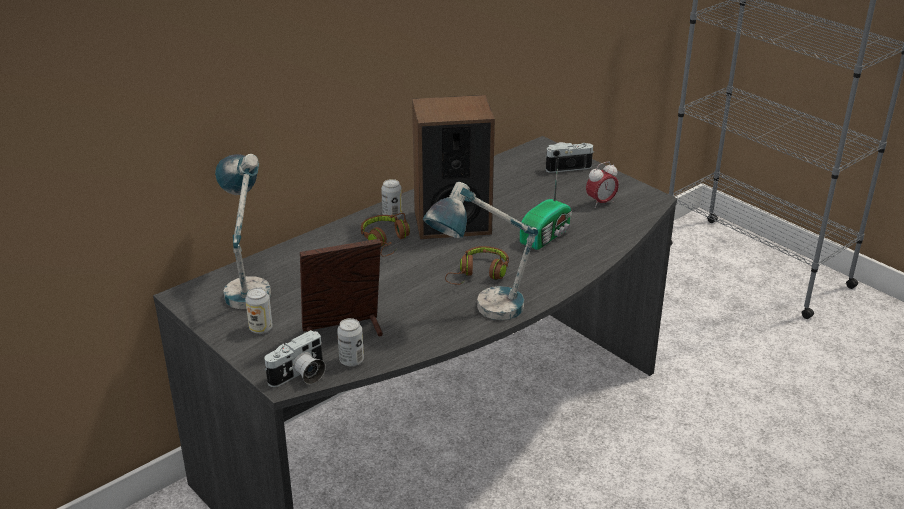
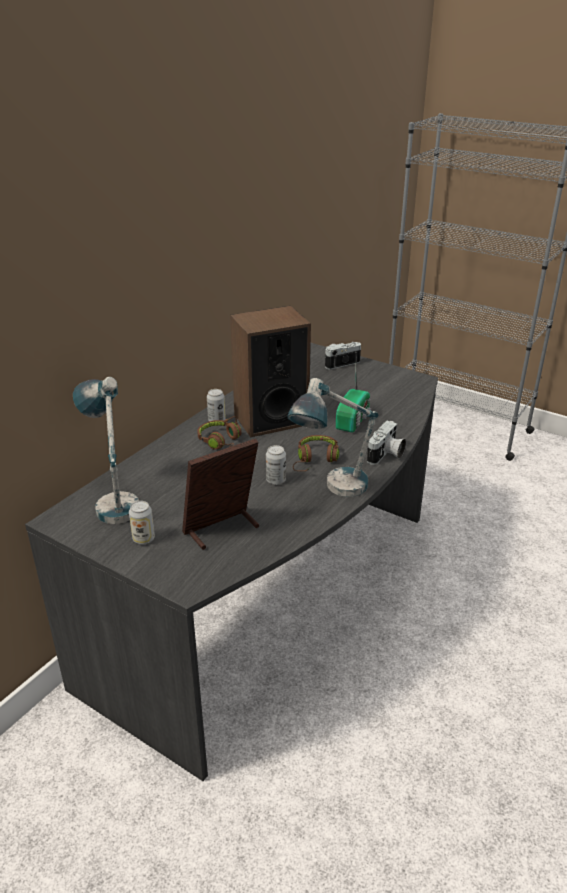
camera: 15 degrees left, 0 degrees up
(300, 376) = (201, 578): camera -> camera (386, 455)
(351, 360) = (241, 555): can -> can (276, 480)
(601, 203) = (382, 388): alarm clock -> none

